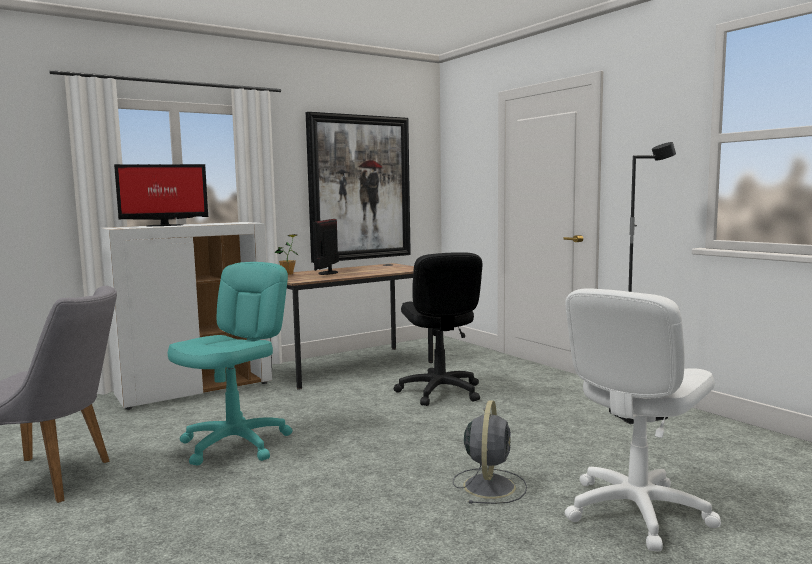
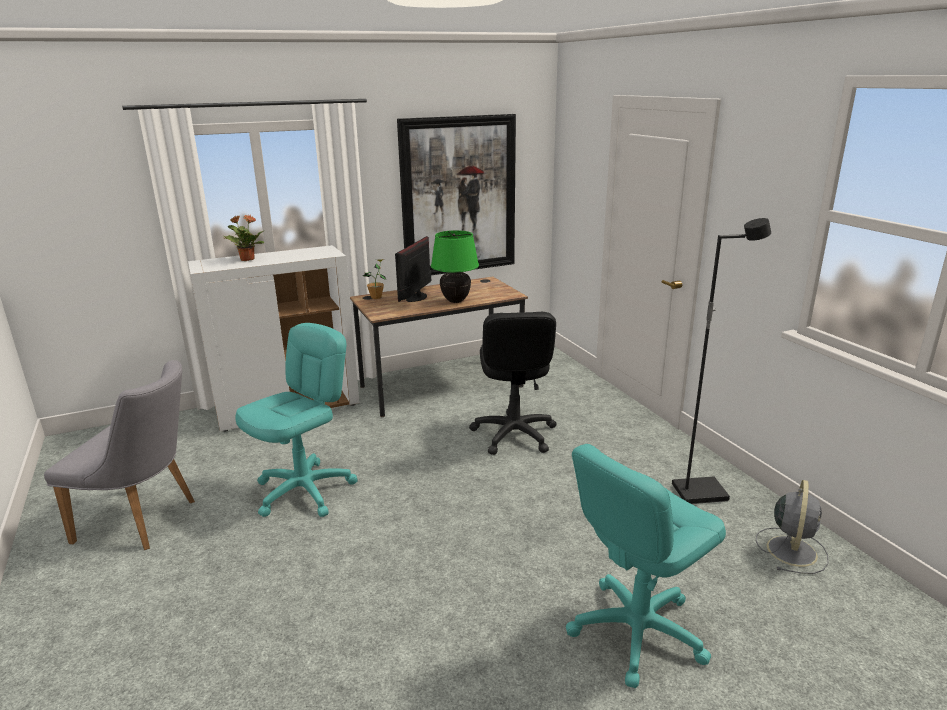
camera: 10 degrees right, 15 degrees up
(163, 225) = (247, 259): monitor -> potted plant
(367, 273) = (455, 301): none -> green table lamp
(489, 485) = (513, 576): grey fan -> grey fan (791, 549)
(635, 511) = (636, 631): white office chair -> turquoise office chair

